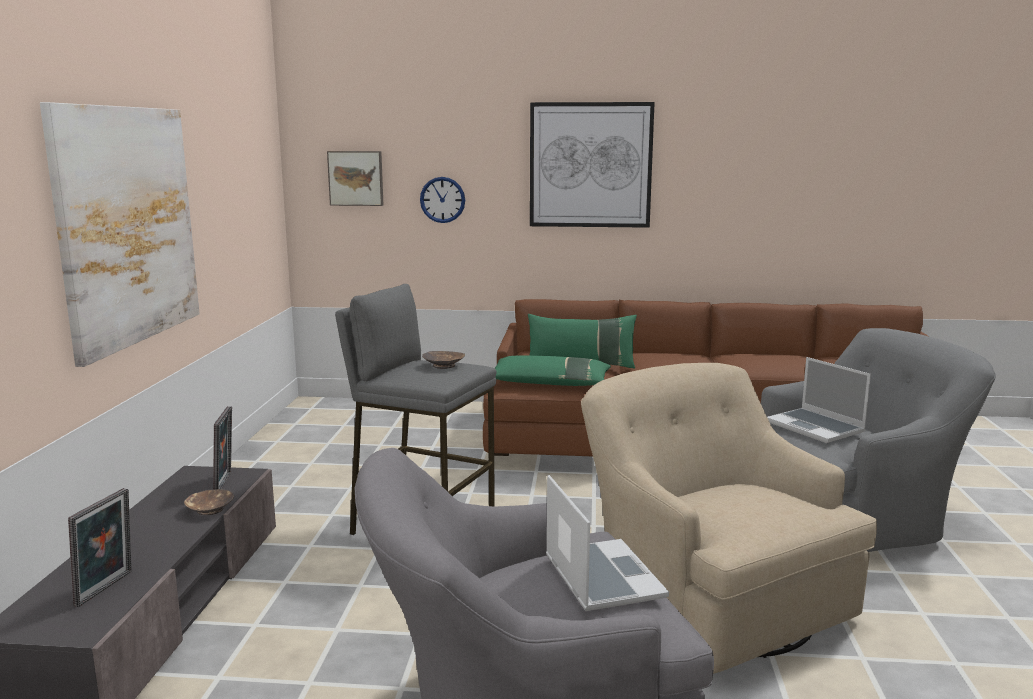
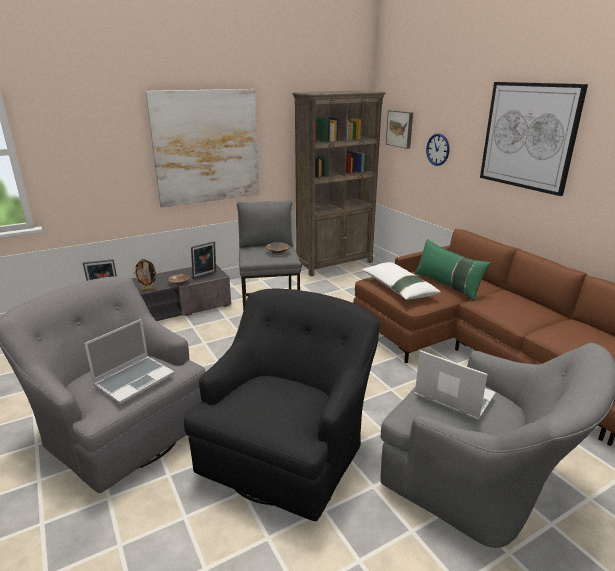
camera: 55 degrees right, 10 degrees up
(177, 542) = (148, 289): none -> picture frame
(297, 424) = (335, 264): none -> brown bookcase
(550, 383) = (398, 288): green pillow -> white pillow
(711, 597) = (288, 448): beige armchair -> black armchair
(816, 427) = (452, 396): laptop -> laptop turned 105 degrees clockwise

